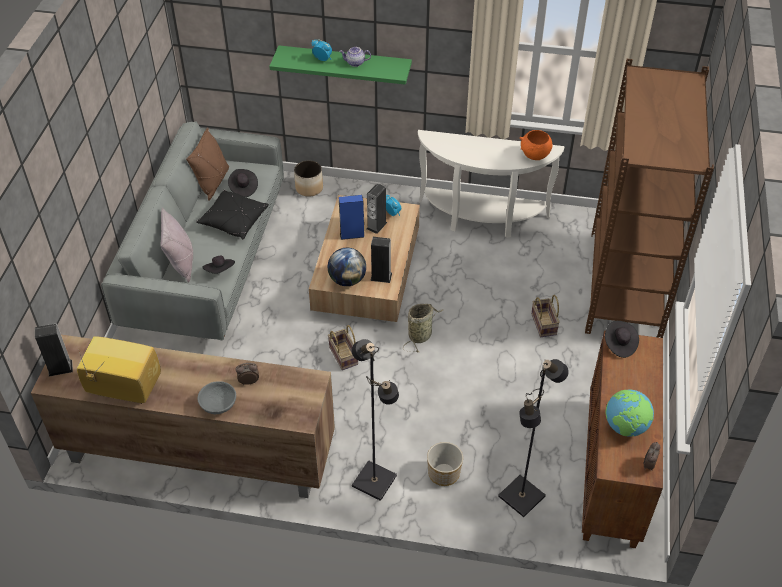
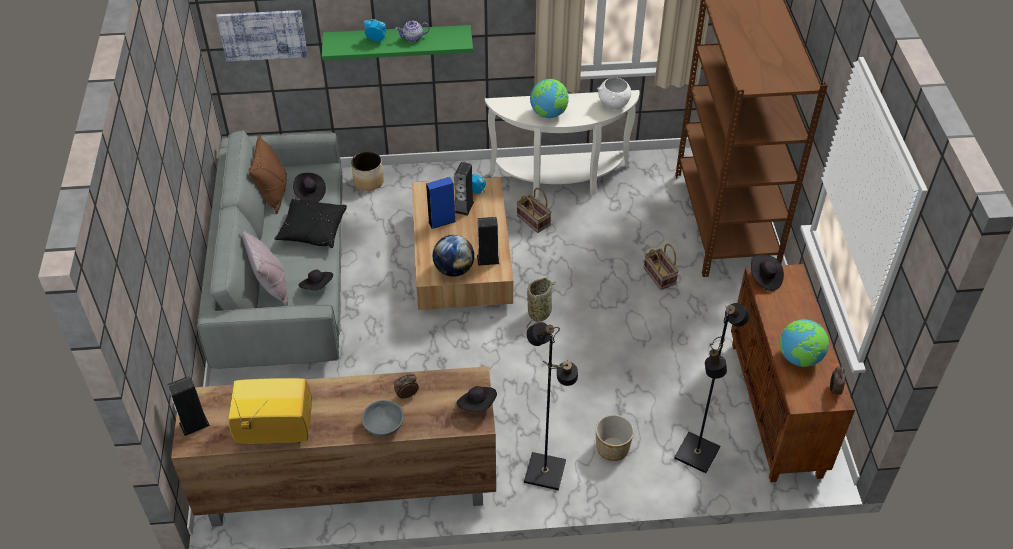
camera: 15 degrees left, 0 degrees up
(226, 39) = (263, 34): none -> picture
(307, 404) = (477, 405): none -> black hat
(344, 356) = (469, 350): basket -> basket (534, 220)
(471, 153) = (549, 114): none -> globe
(535, 156) = (613, 105): orange bowl -> white bowl

